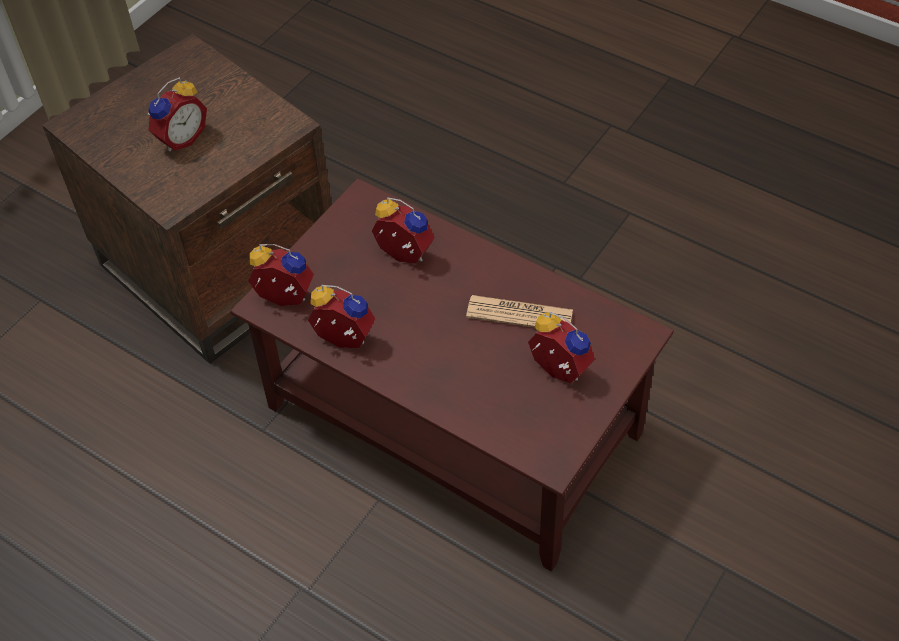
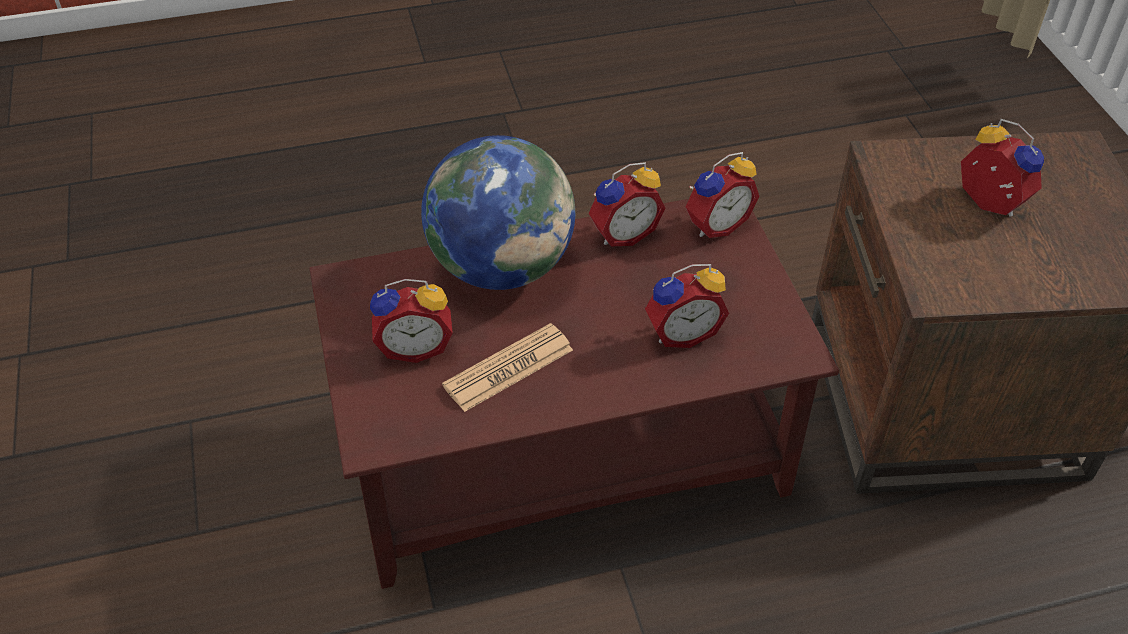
camera: 130 degrees right, 5 degrees down
(180, 138) = (986, 205): alarm clock -> alarm clock turned 150 degrees clockwise
(442, 382) = (501, 266): none -> globe

